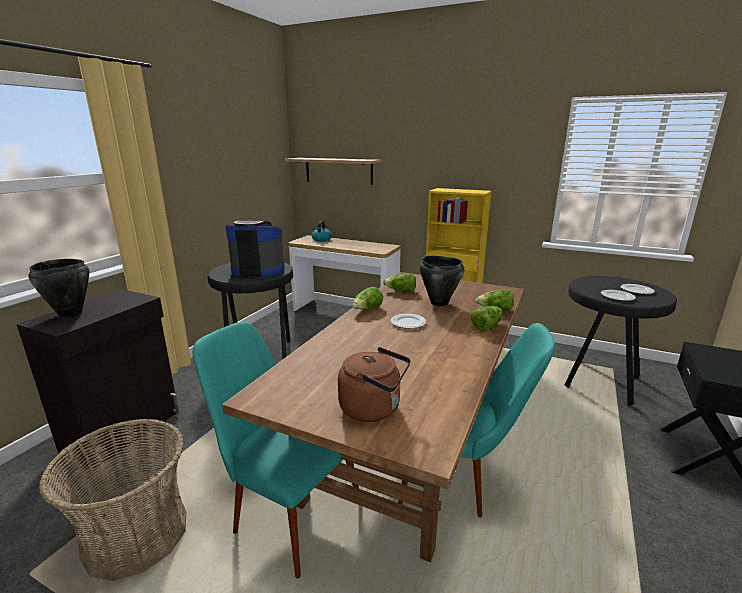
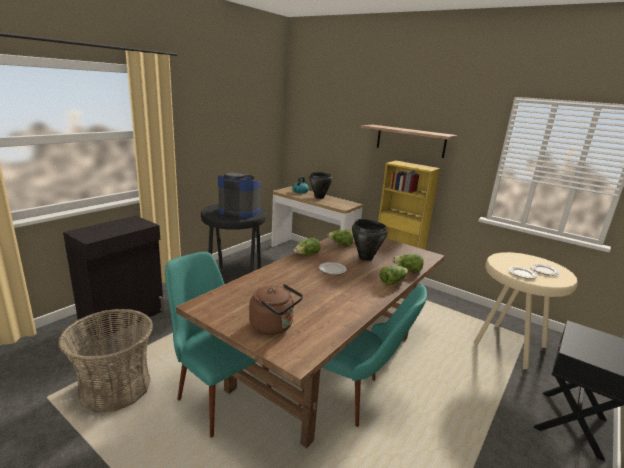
camera: 10 degrees right, 0 degrees up
(70, 313) = (97, 229): black cooking pot -> black cooking pot (319, 197)
(338, 171) = (320, 137): shelf -> shelf (410, 141)
(600, 383) = (508, 346): black stool -> beige stool

